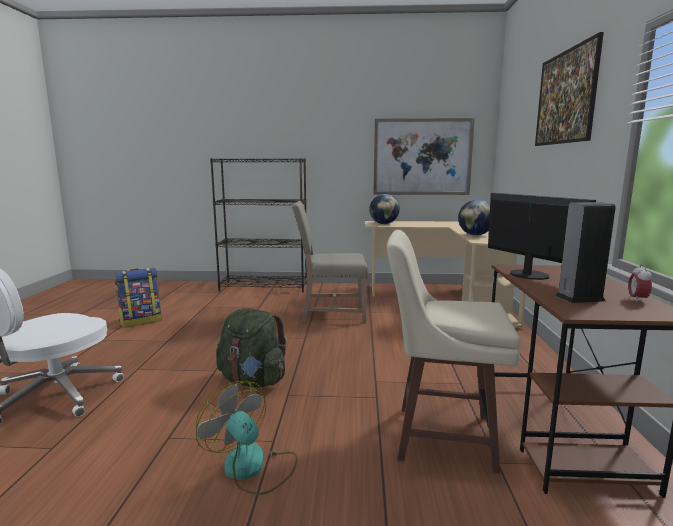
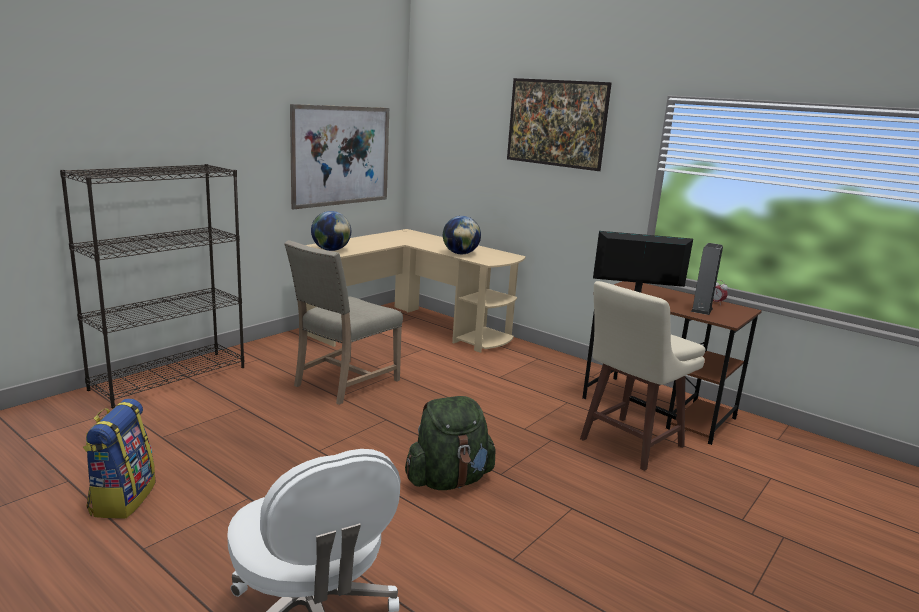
camera: 55 degrees left, 5 degrees up
(252, 468) = (603, 531): fan -> none

